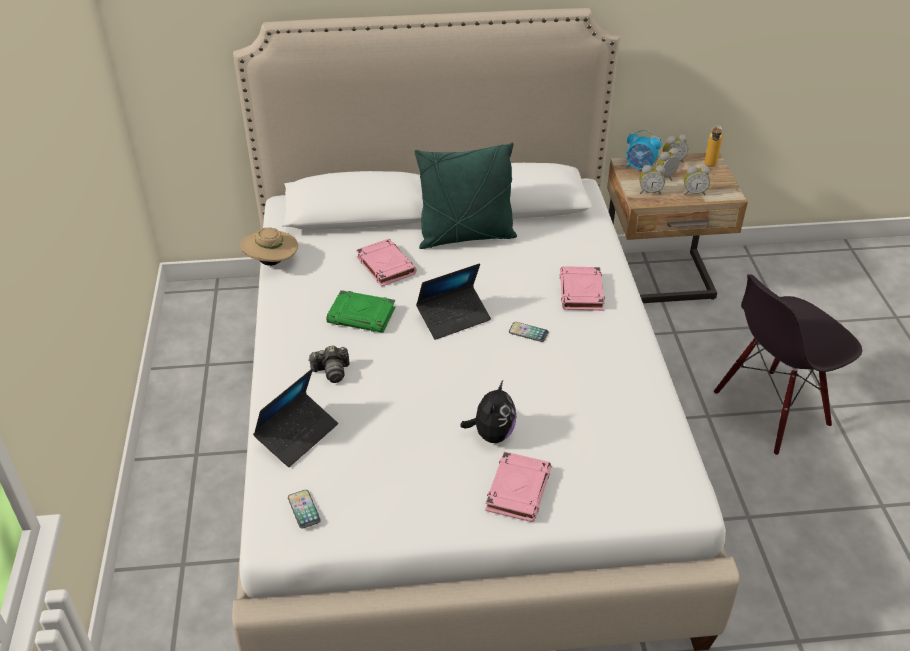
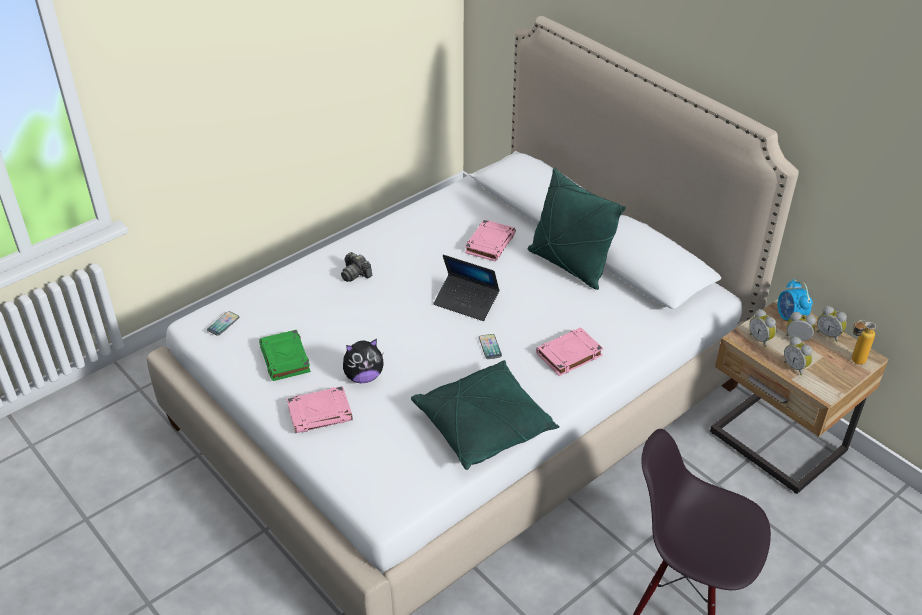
camera: 55 degrees right, 0 degrees up
(272, 262) = (437, 194): beige hat -> none
(297, 435) = (283, 289): laptop -> none
(362, 316) = (424, 259): green book -> green book (285, 359)
(628, 384) = (484, 426): none -> green pillow

